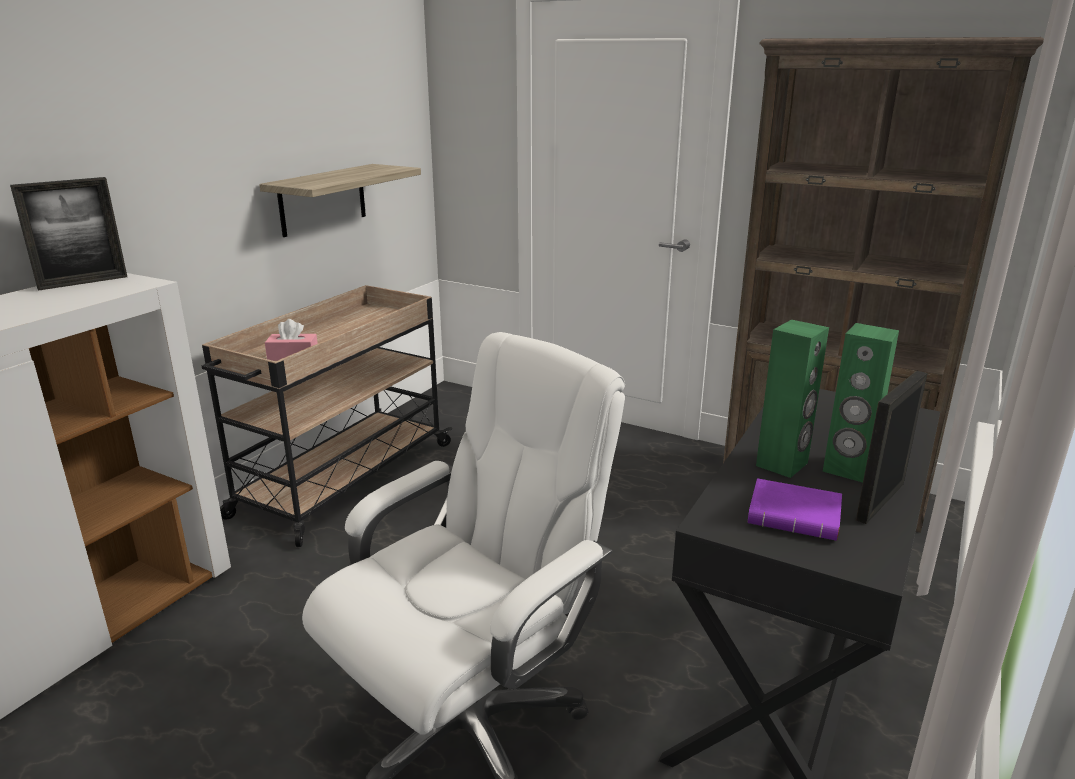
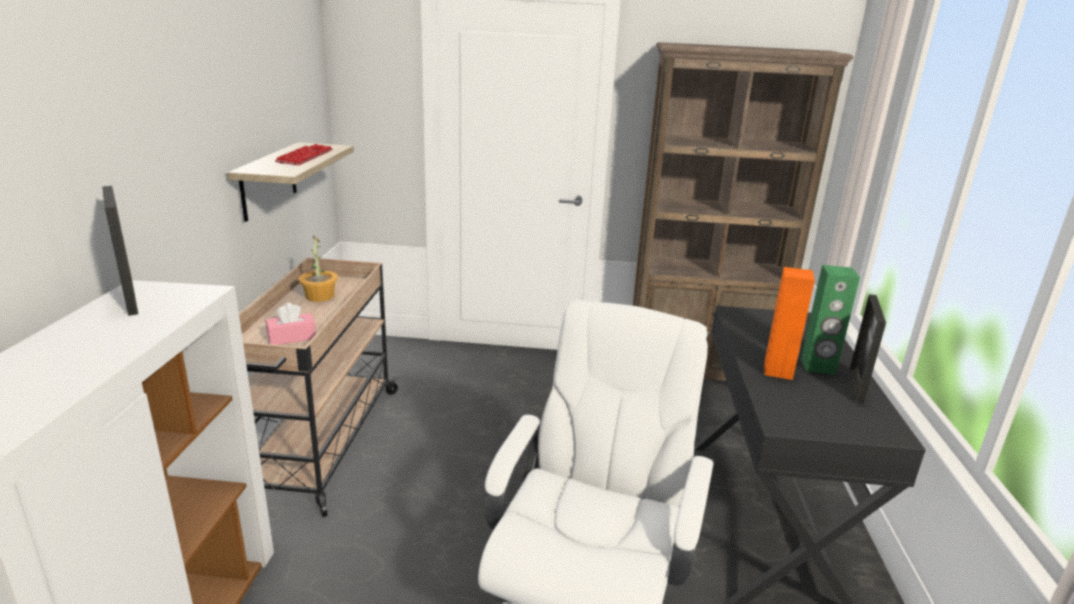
camera: 25 degrees left, 0 degrees up
(83, 282) = (130, 299): picture frame -> picture frame turned 60 degrees counterclockwise
(354, 174) = (305, 156): none -> keyboard
(355, 324) = (319, 296): none -> potted plant
(782, 464) = (778, 370): green speaker -> orange speaker
(796, 516) = (823, 408): purple book -> none

